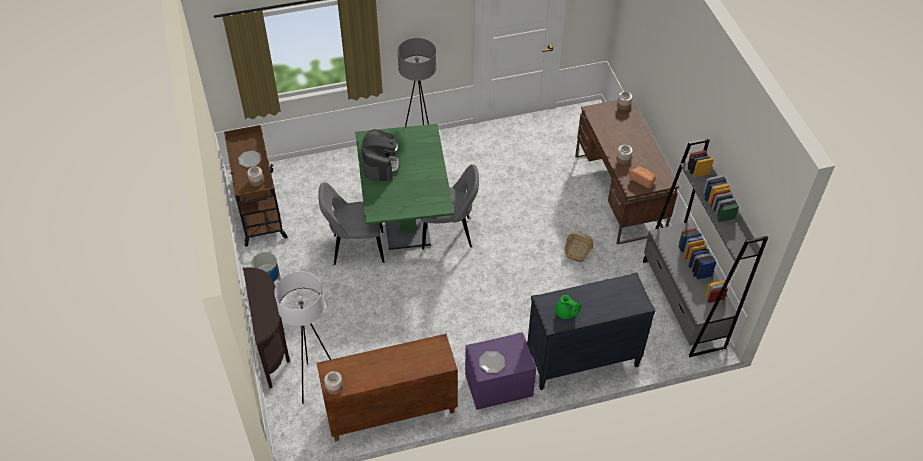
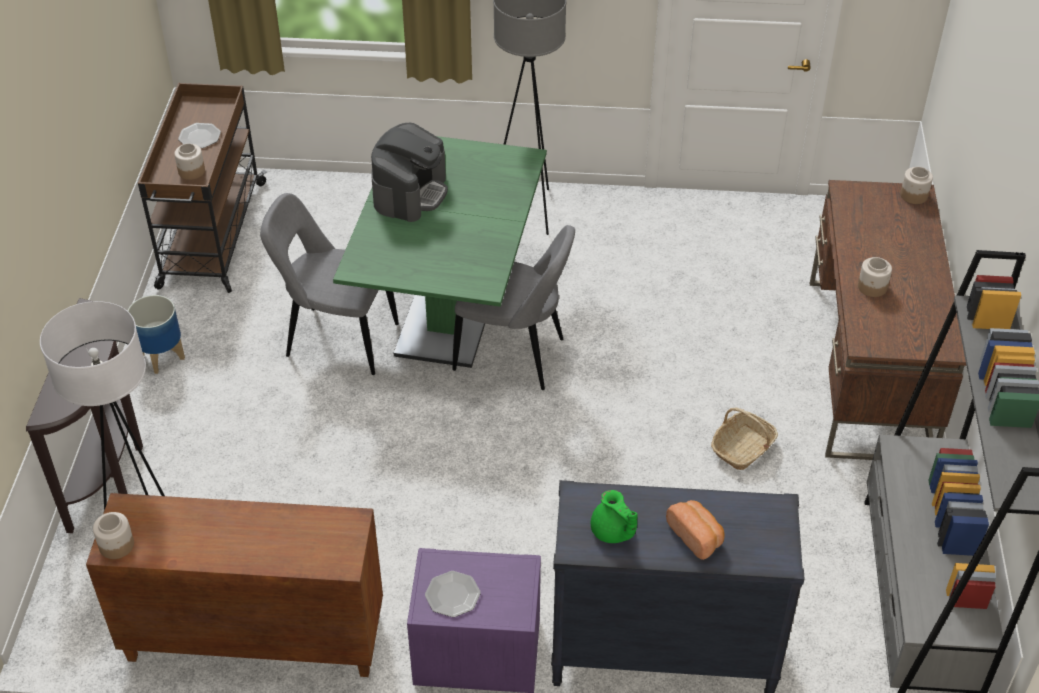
camera: 20 degrees right, 5 degrees down
(642, 180) = (894, 333): bread -> bread (696, 536)

